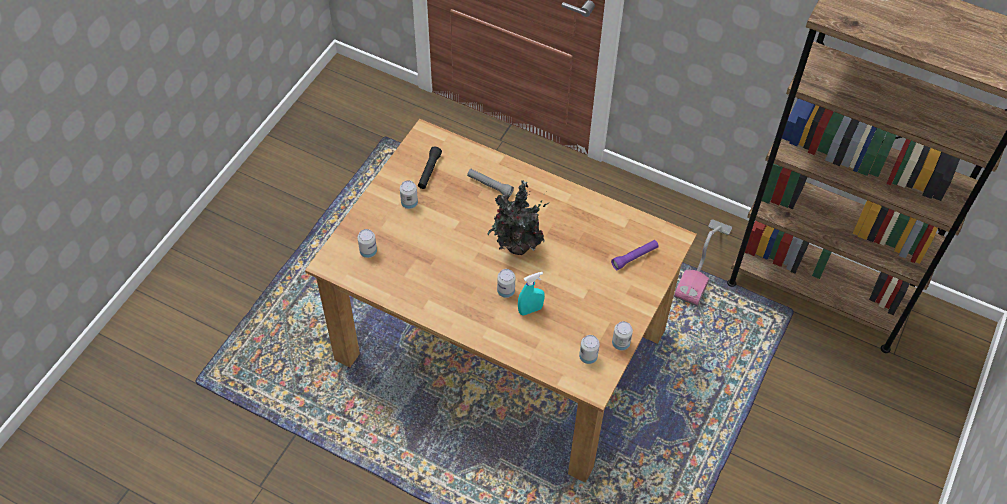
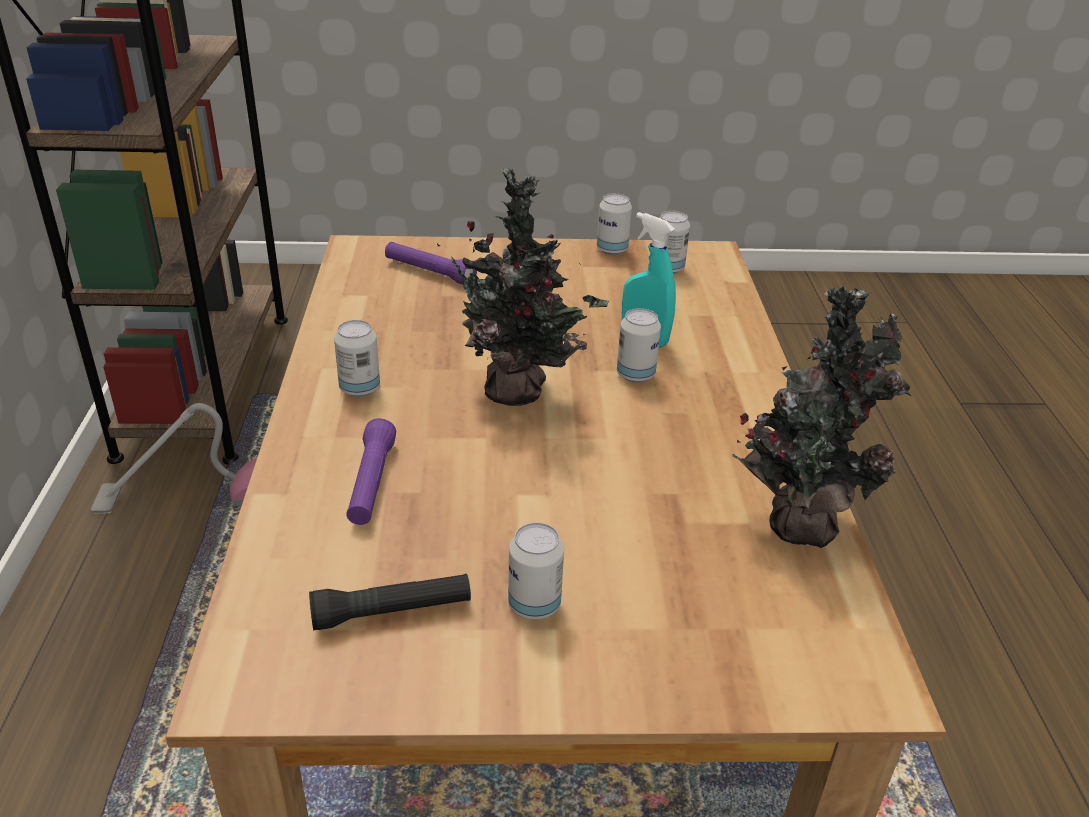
camera: 120 degrees left, 20 degrees down
(368, 252) = (754, 616): can -> can (360, 388)
(394, 289) = (798, 522): none -> potted plant
(489, 185) = (371, 483): grey flashlight -> purple flashlight

